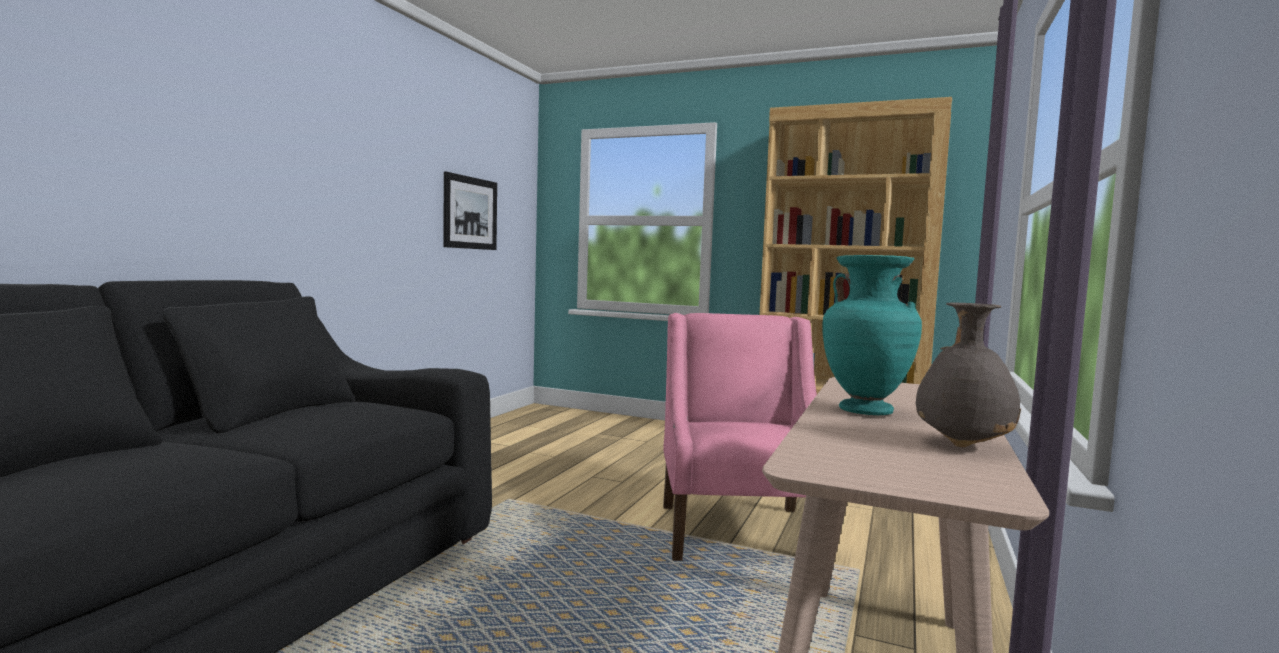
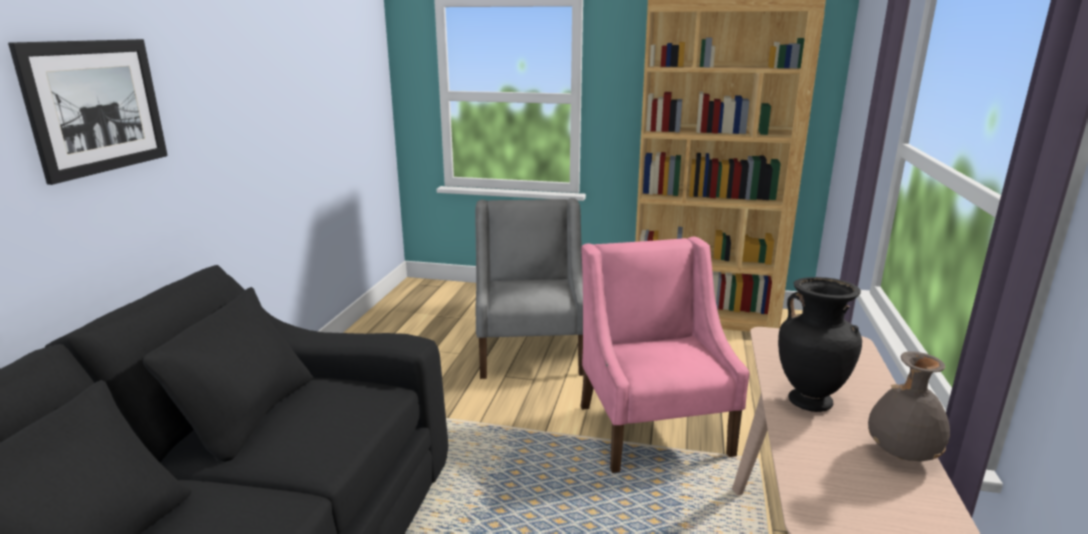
camera: 10 degrees left, 15 degrees up
(470, 213) = (335, 110): picture -> picture (96, 106)
(630, 462) = (531, 352): none -> grey armchair
(865, 411) = (809, 401): turquoise vase -> black vase

